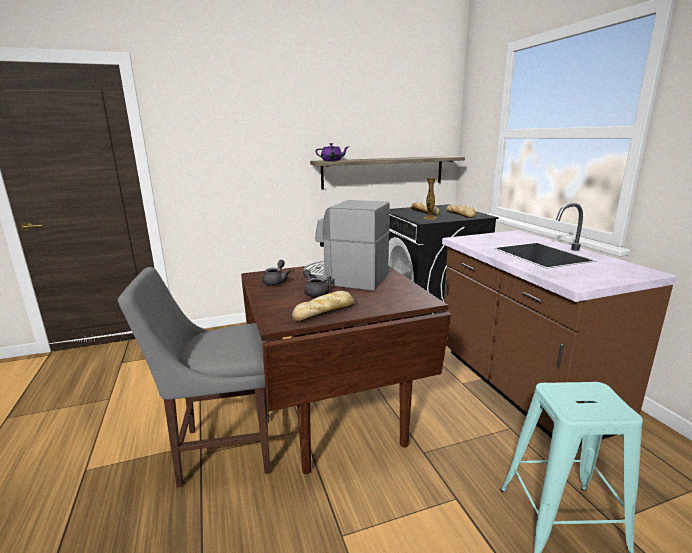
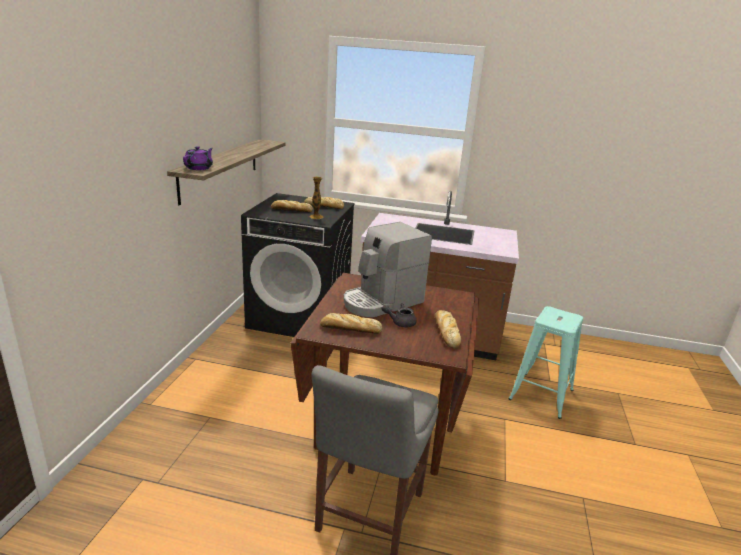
camera: 60 degrees left, 5 degrees up
(276, 281) = (349, 329): grey teapot -> bread

